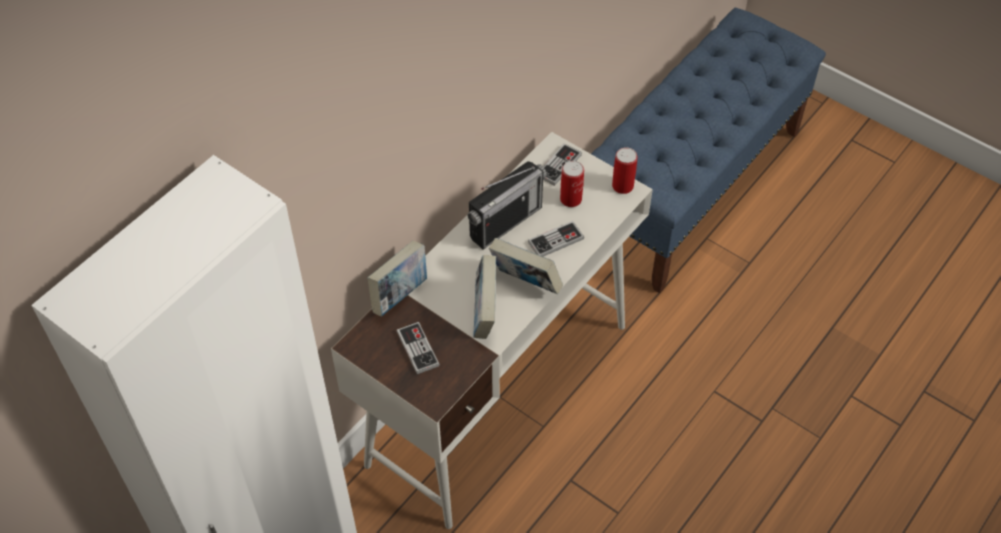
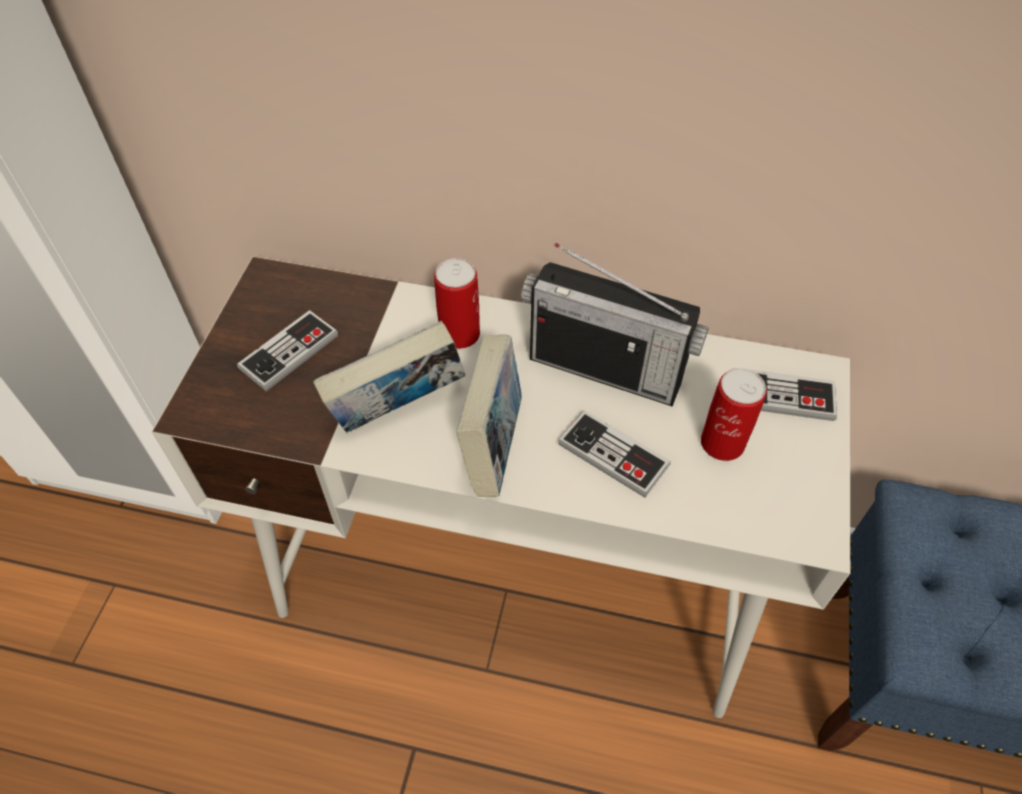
camera: 65 degrees right, 0 degrees up
(400, 295) = (384, 293): book -> none
(622, 186) = (816, 516): can -> can (460, 334)

